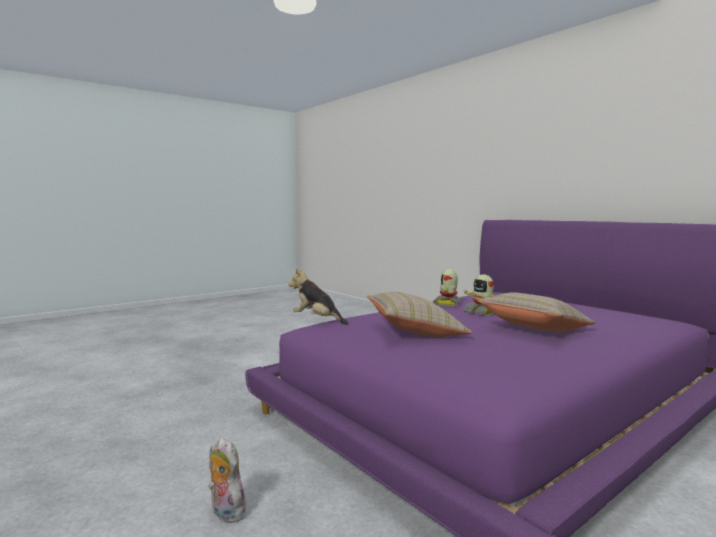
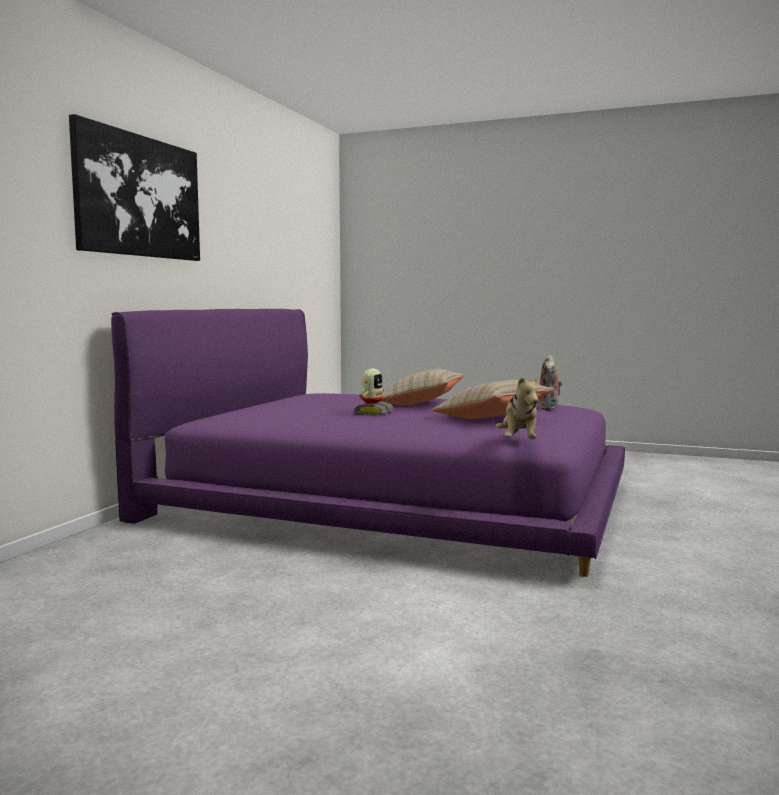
camera: 120 degrees left, 0 degrees up
(225, 513) = (717, 539): plush toy -> plush toy (549, 408)
(447, 304) = (342, 421): toy robot -> none
(536, 146) = (139, 196): none -> picture

